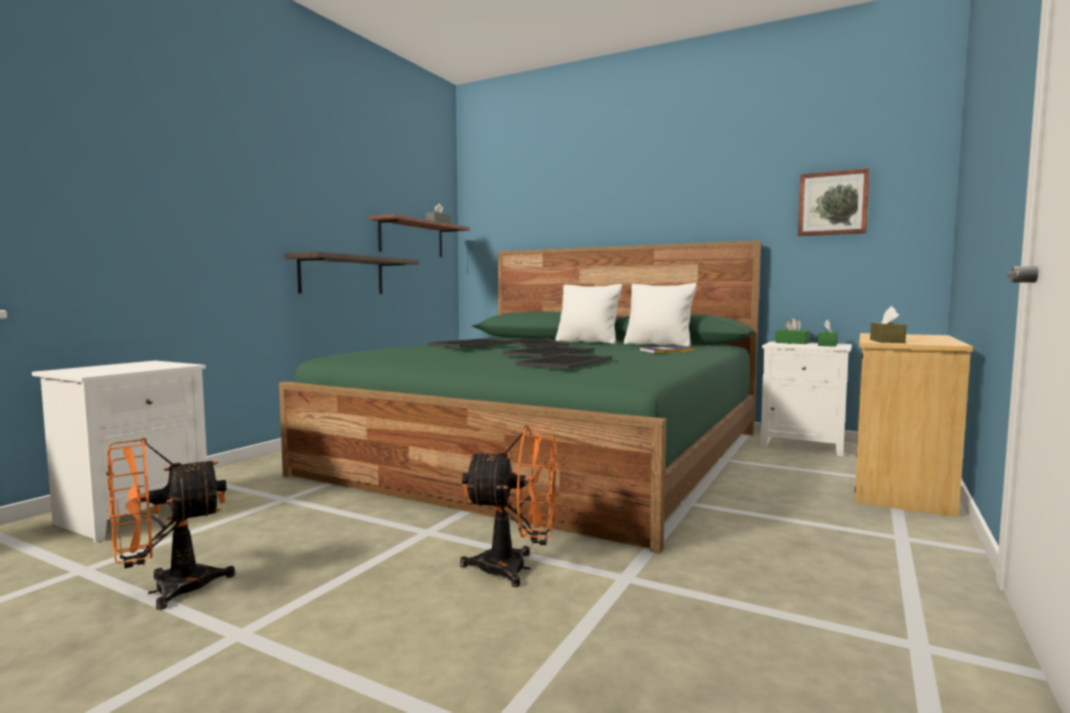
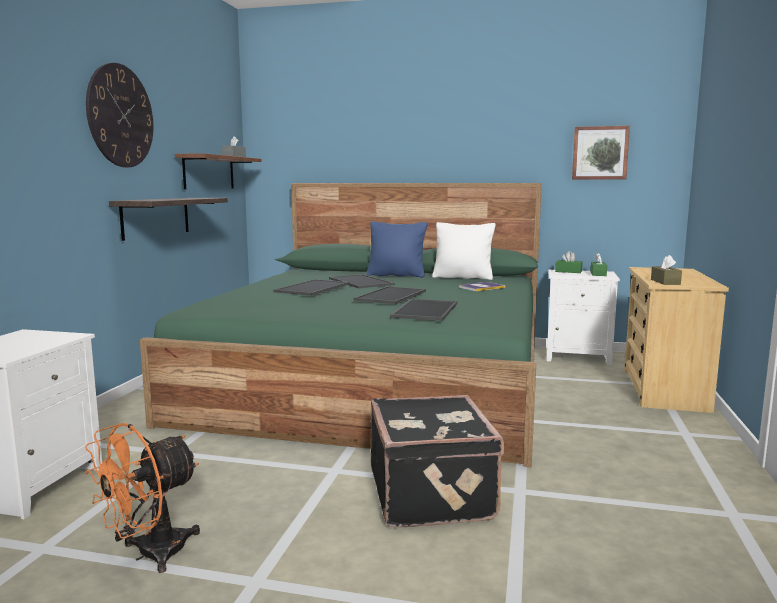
camera: 15 degrees left, 5 degrees up
(304, 174) = (120, 116): none -> wall clock
(515, 568) = (433, 494): orange fan -> black suitcase
(587, 342) = (396, 275): white pillow -> blue pillow

